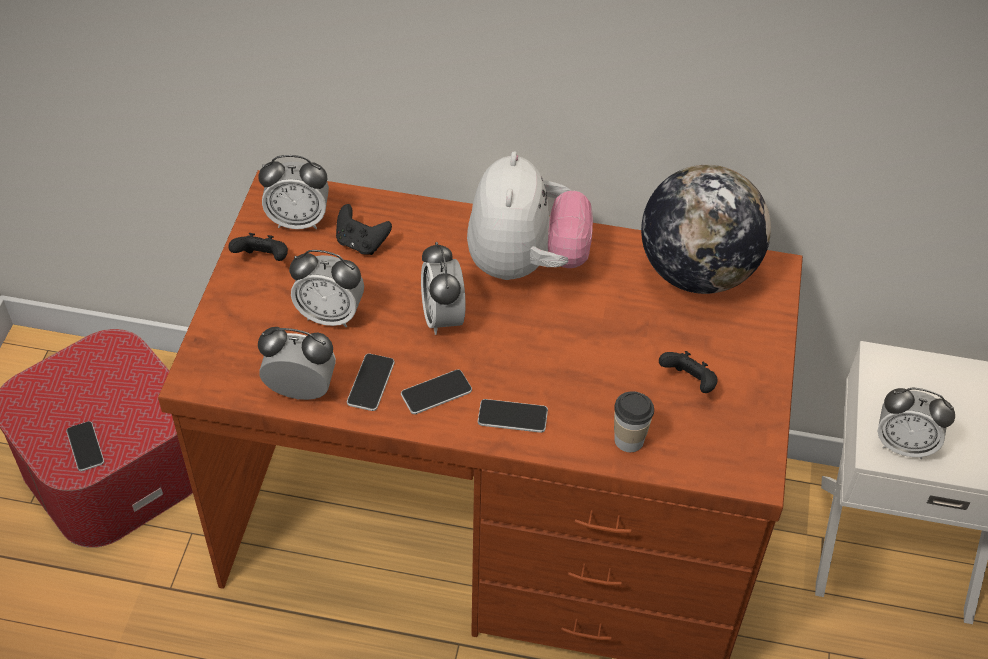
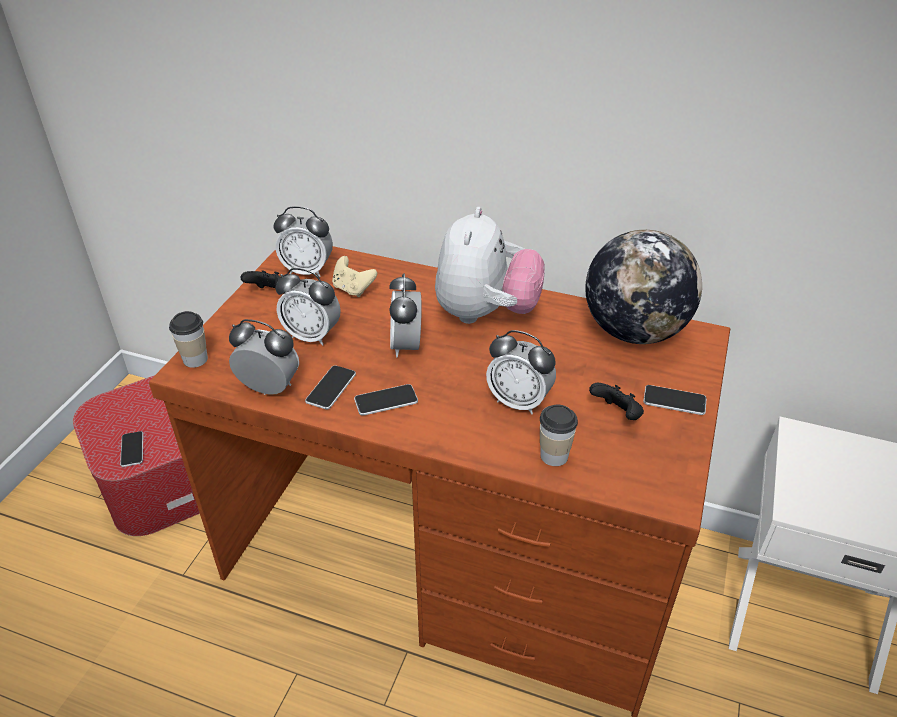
camera: 10 degrees right, 10 degrees down
(202, 361) = (195, 359): none -> cup
(361, 243) = (353, 289): black game controller -> beige game controller
(512, 417) = (449, 426): phone -> phone (674, 401)
(903, 444) = (819, 504): alarm clock -> alarm clock (519, 401)

